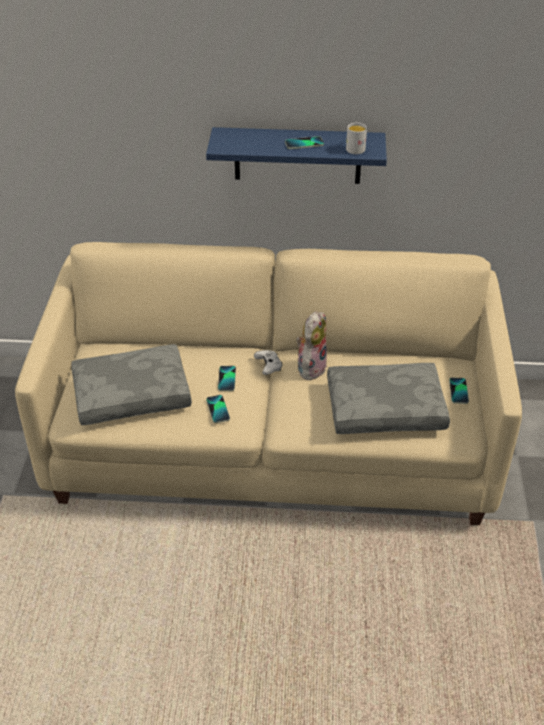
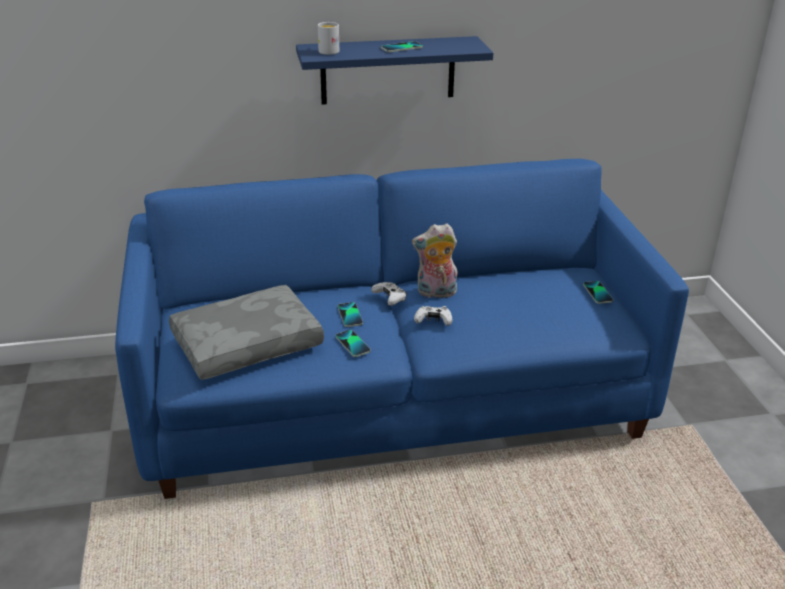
camera: 15 degrees left, 10 degrees down
(273, 441) = (392, 396): beige sofa -> blue sofa
(295, 397) = (433, 321): none -> white game controller
(310, 367) = (435, 293): plush toy -> plush toy turned 105 degrees counterclockwise
(356, 148) = (457, 47): white mug -> white mug (329, 50)
(386, 407) = (532, 316): grey pillow -> none

